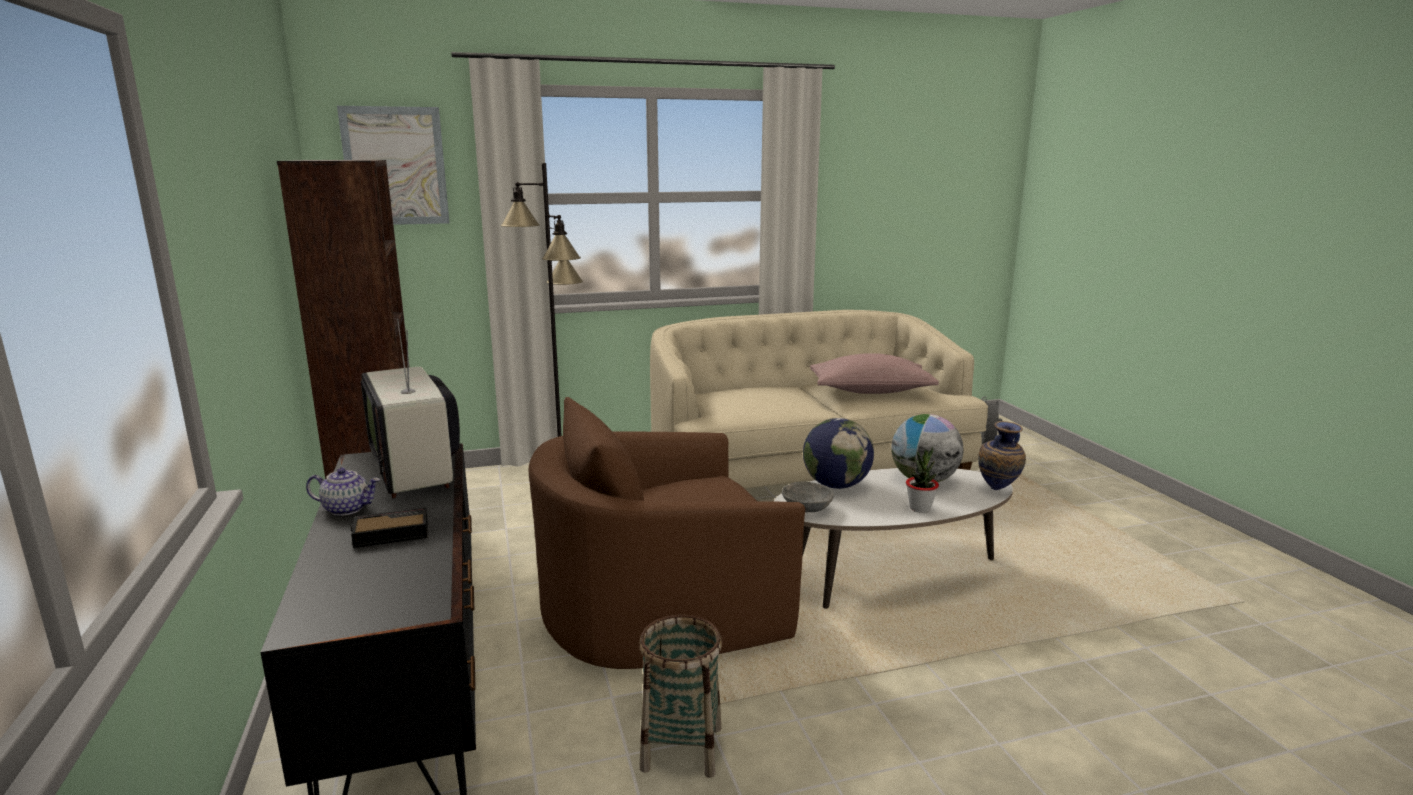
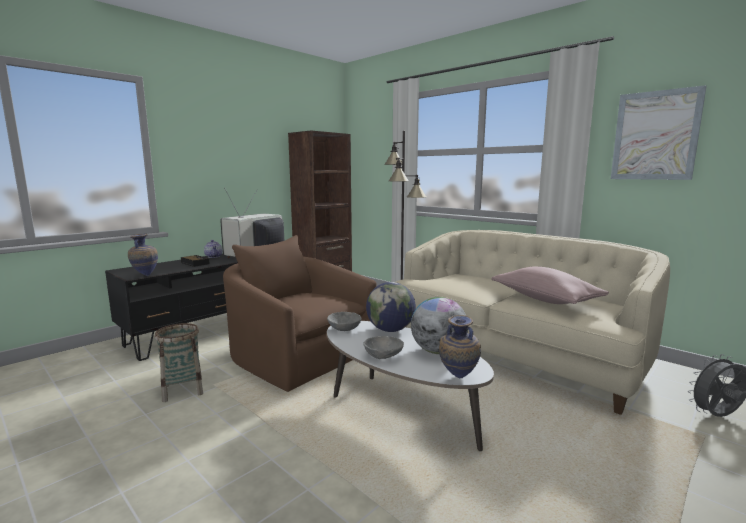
camera: 60 degrees right, 5 degrees down
(395, 166) = (371, 139): picture -> picture (655, 136)
(438, 595) = (145, 275): none -> vase
(920, 508) = (384, 356): potted plant -> grey bowl

